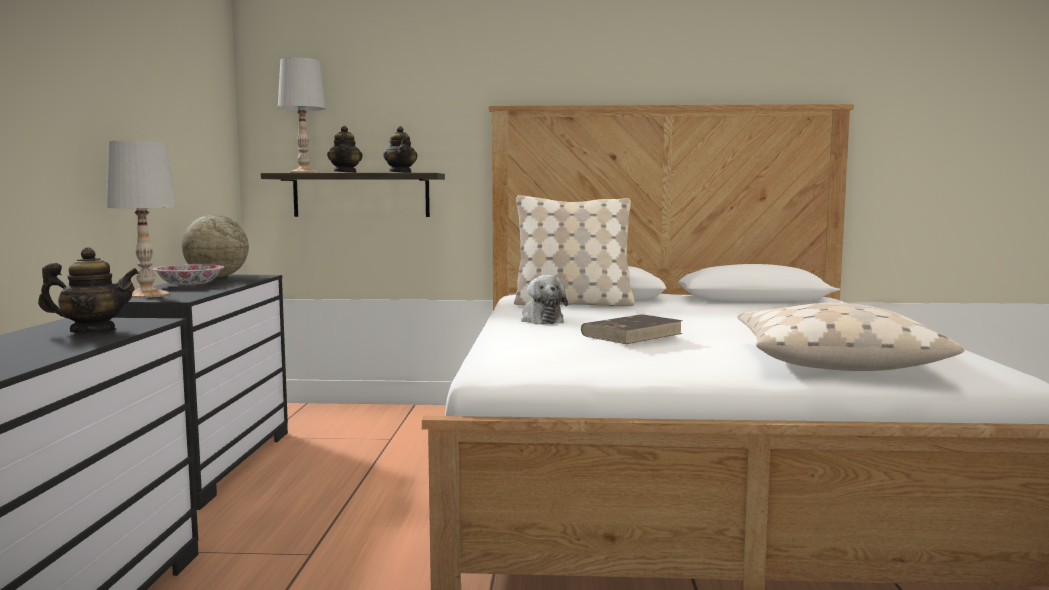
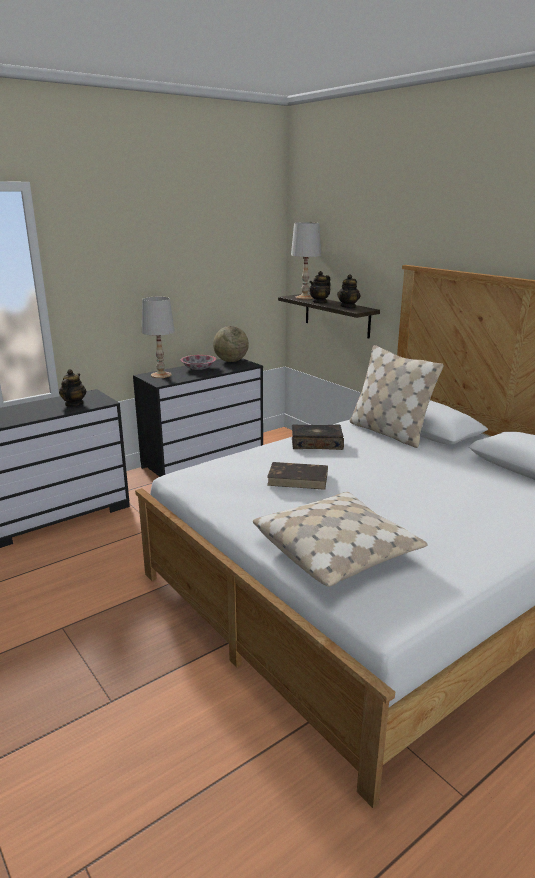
camera: 50 degrees right, 15 degrees up
(93, 331) = (73, 404): teapot -> teapot turned 120 degrees counterclockwise
(541, 320) = (316, 444): plush toy -> book

